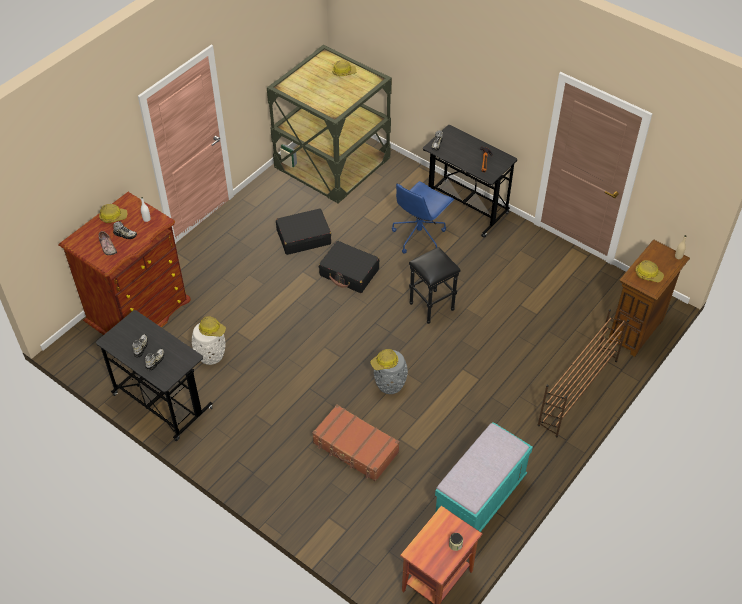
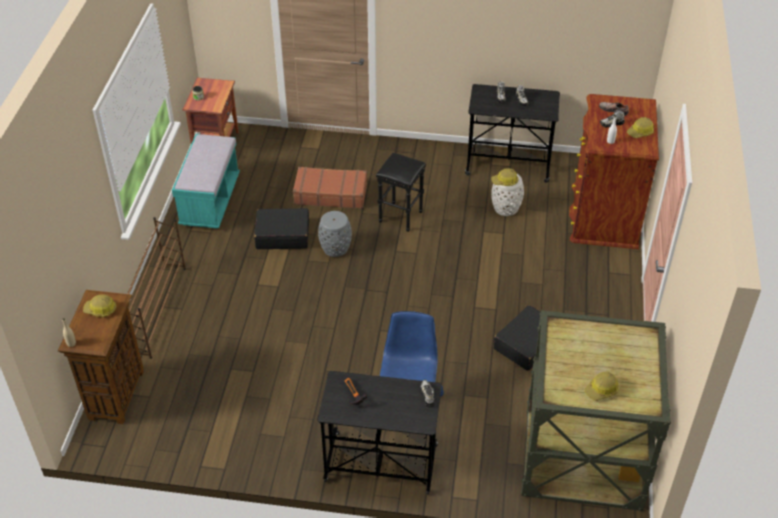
camera: 150 degrees right, 5 degrees down
(349, 273) = (449, 328): black suitcase -> black suitcase (282, 235)
(385, 363) = (337, 215): hard hat -> none
(432, 305) = (344, 331): black stool -> black stool (401, 217)

